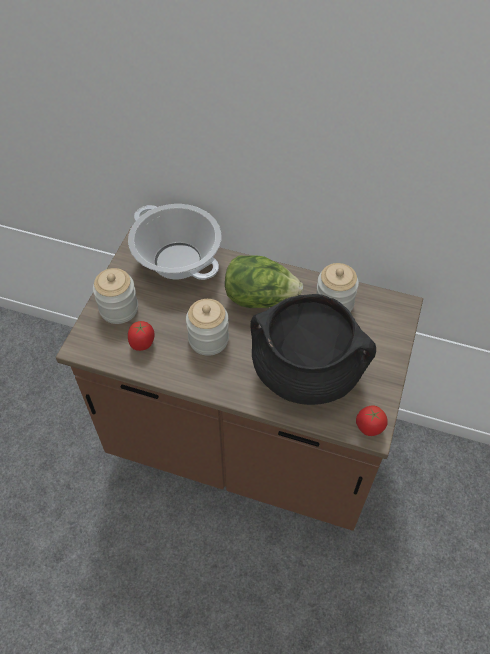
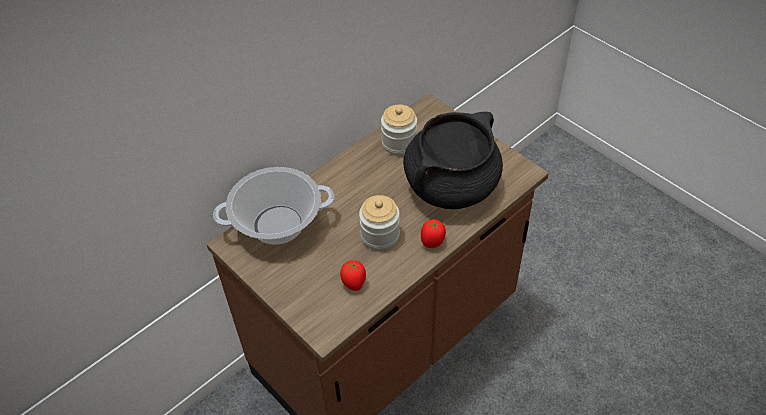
camera: 60 degrees left, 5 degrees down
(119, 309) = (301, 288): jar -> none
(260, 298) = (361, 185): lettuce -> none
(369, 428) = (522, 173): tomato -> tomato (433, 242)

